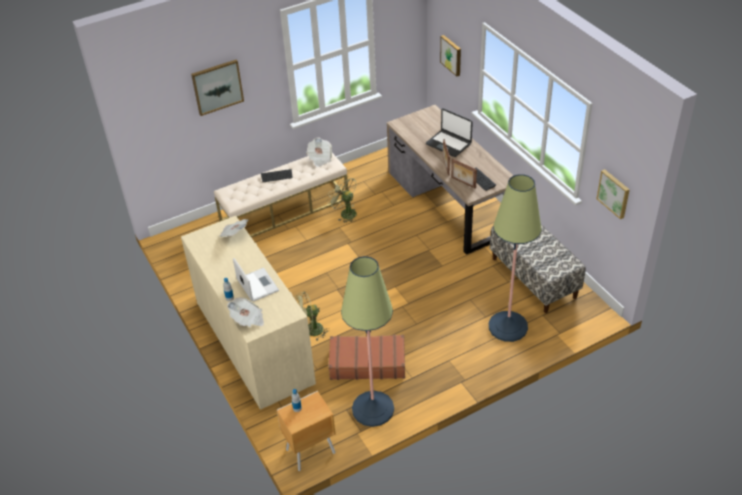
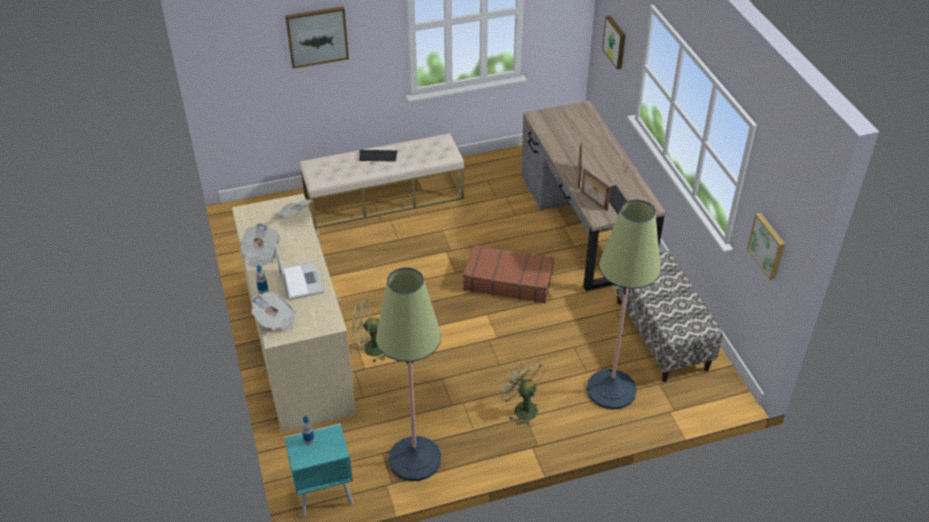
camera: 10 degrees right, 0 degrees up
(309, 451) = (323, 495): brown nightstand -> turquoise nightstand
(320, 158) = (435, 143): newspaper -> newspaper (260, 254)
(345, 213) = (454, 214): green fan -> green fan (521, 408)
(367, 363) = (425, 401): brown suitcase -> brown suitcase (508, 281)
(448, 144) = (591, 150): laptop -> none

